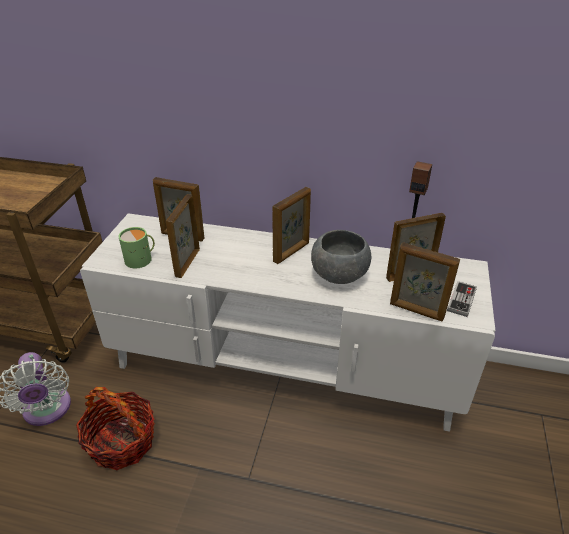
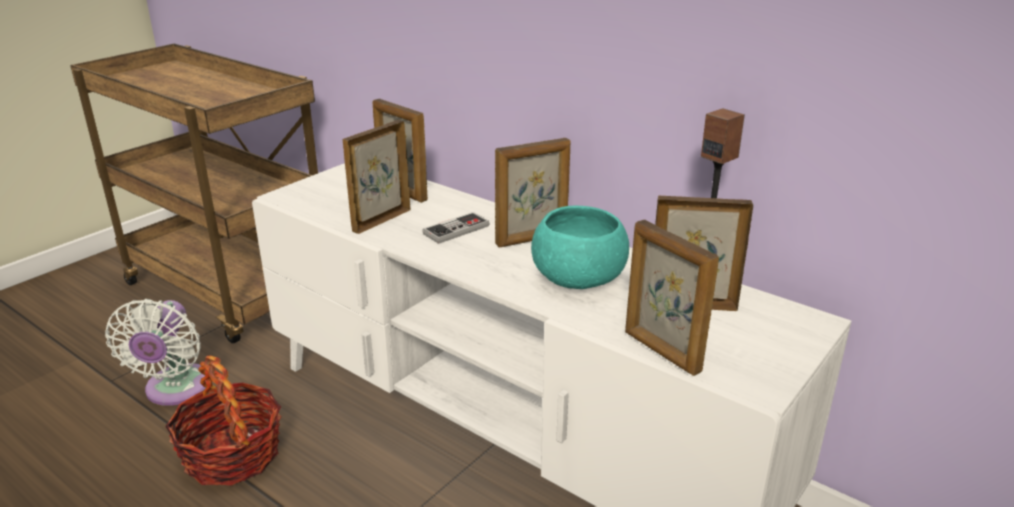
camera: 25 degrees right, 10 degrees down
(141, 259) = (329, 205): green mug -> none
(339, 275) = (579, 280): grey bowl -> turquoise bowl
(461, 300) = (754, 358): game controller -> game controller (456, 230)

